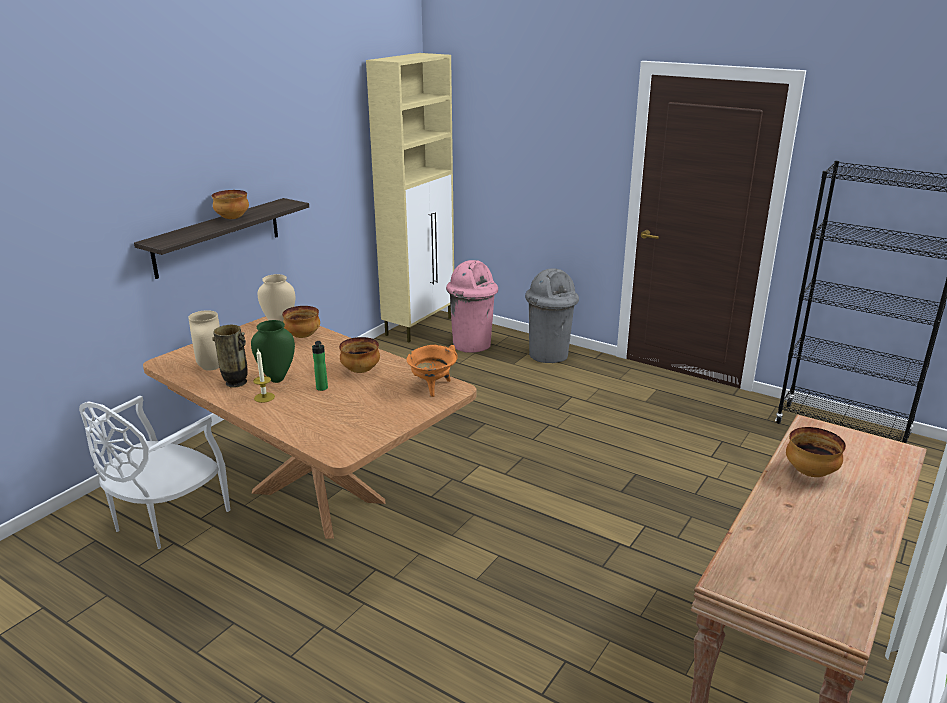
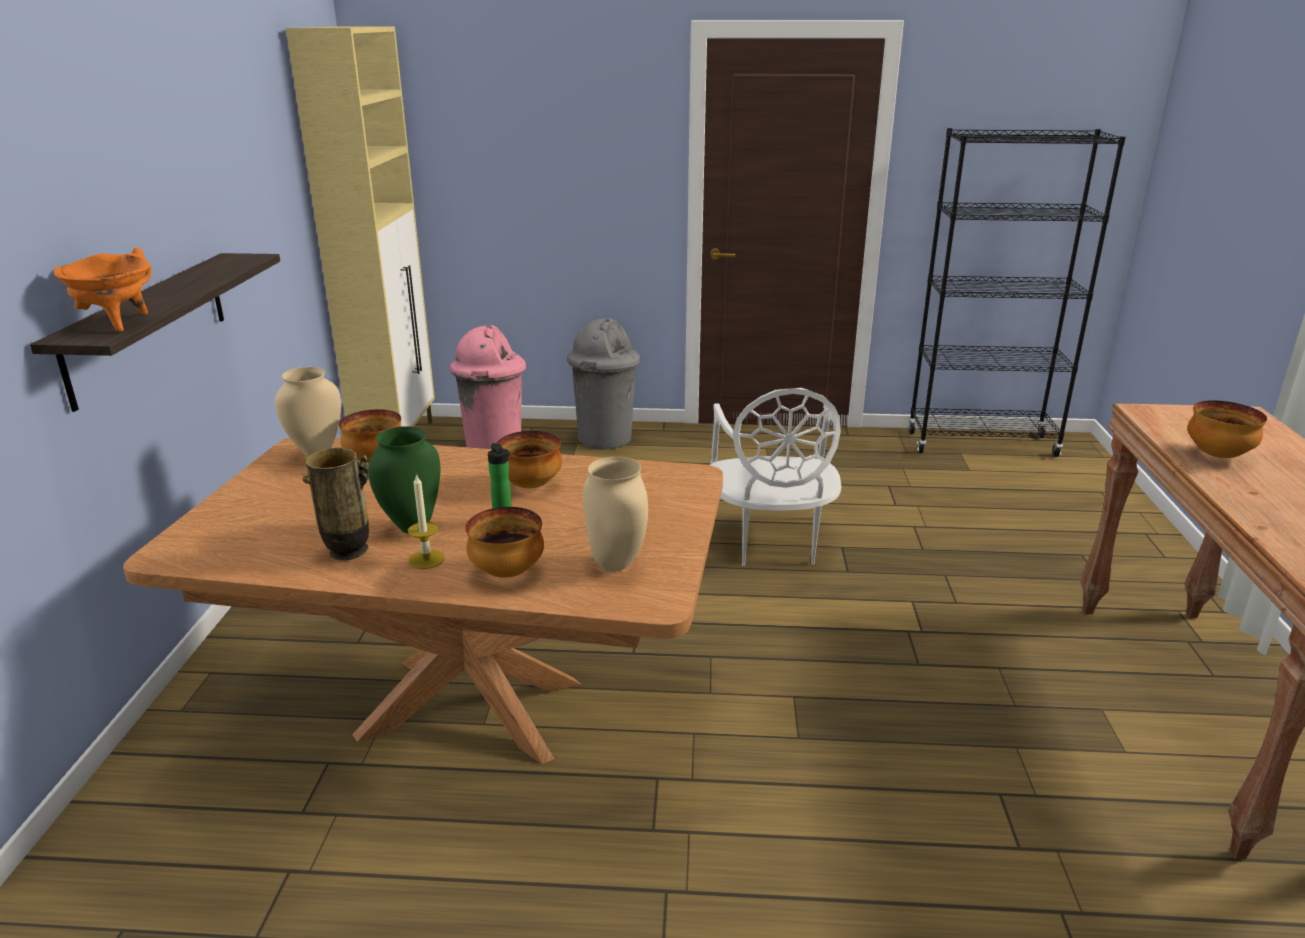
camera: 30 degrees left, 0 degrees up
(166, 518) = (236, 837): white chair -> white chair (770, 542)
(212, 367) = (273, 540): beige vase -> beige vase (617, 564)
(232, 218) = (177, 287): bowl -> bowl (506, 572)
(432, 387) = (661, 480): orange cooking pot -> orange cooking pot (116, 323)

